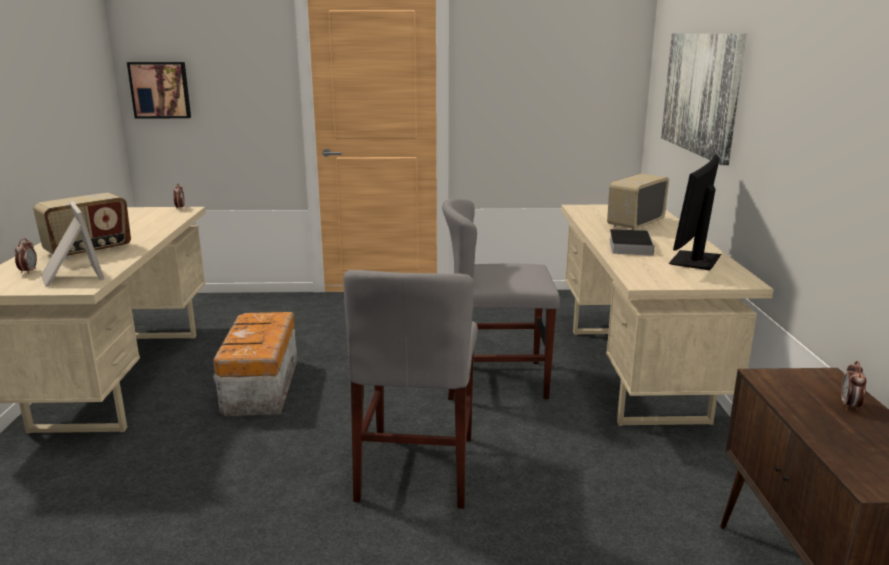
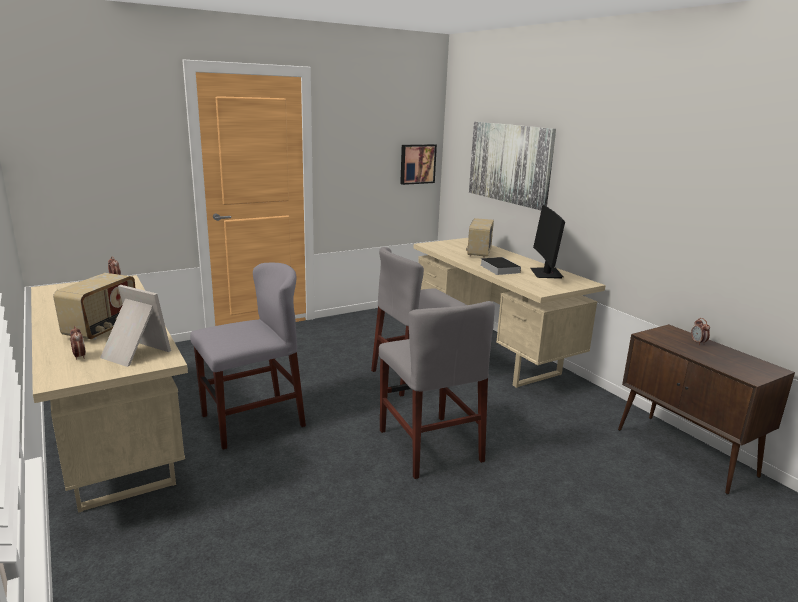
camera: 30 degrees left, 0 degrees up
(160, 90) = (53, 168): picture -> picture (417, 164)
(260, 387) = (252, 420): storage box -> grey chair

